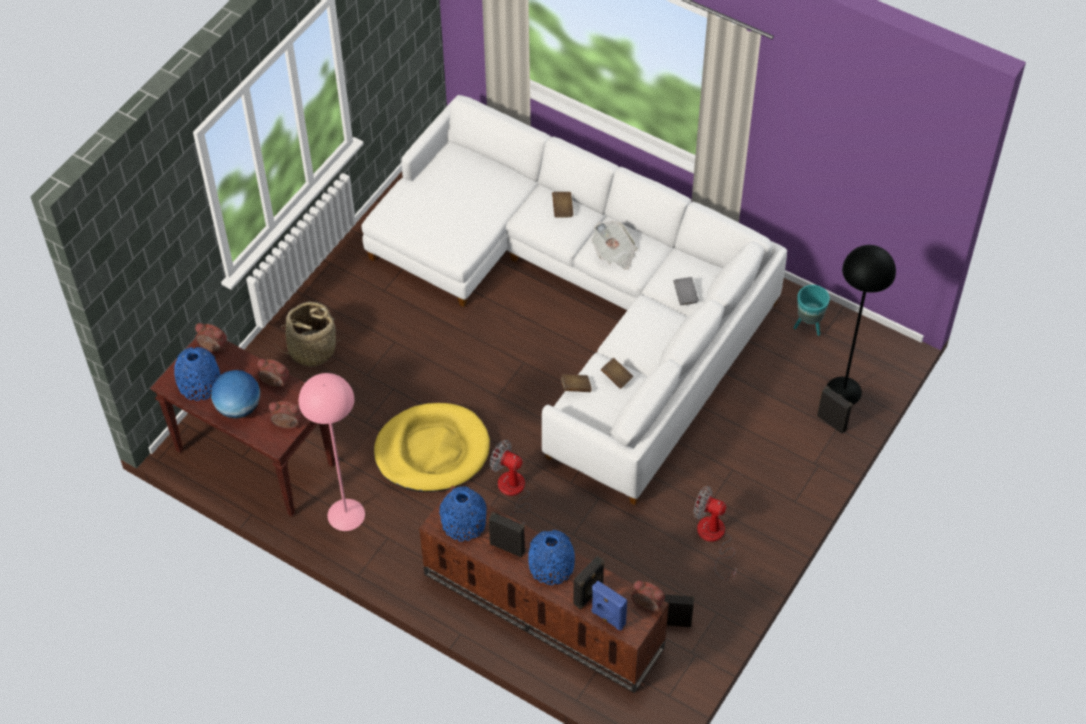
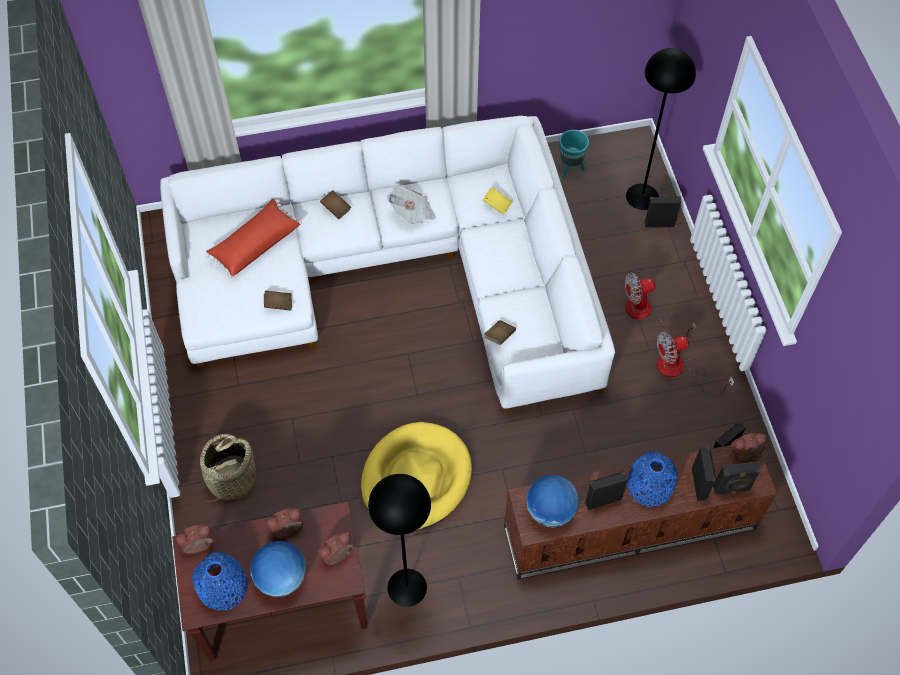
camera: 45 degrees left, 5 degrees up
(345, 515) = (407, 588): pink floor lamp -> black floor lamp
(464, 523) = (550, 511): blue vase -> globe
(477, 191) = (254, 244): none -> red pillow
(512, 493) = (510, 459): fan -> fan (646, 313)
(607, 618) = (731, 489): blue speaker -> black speaker
(616, 377) = (519, 304): brown book -> brown book (278, 304)
(685, 295) = (497, 205): grey book -> yellow book

